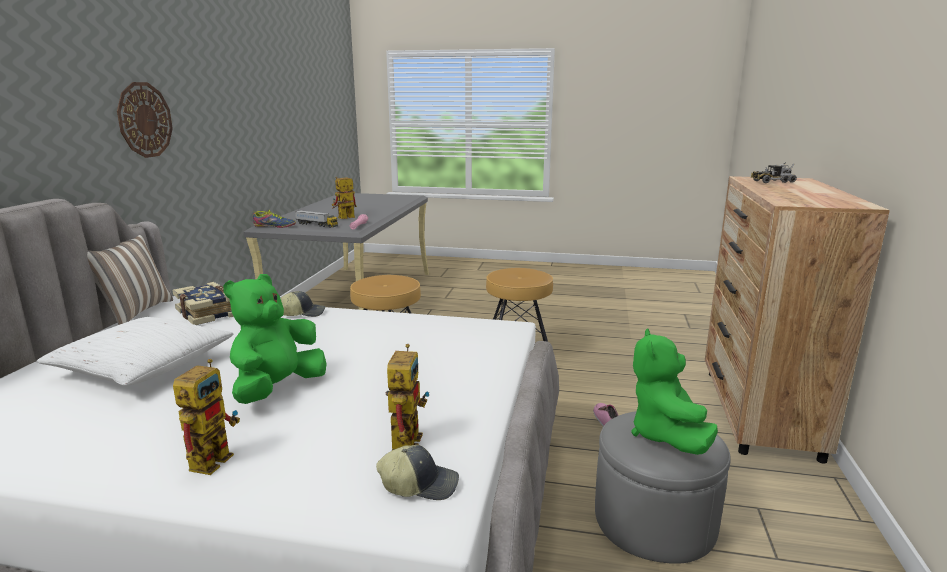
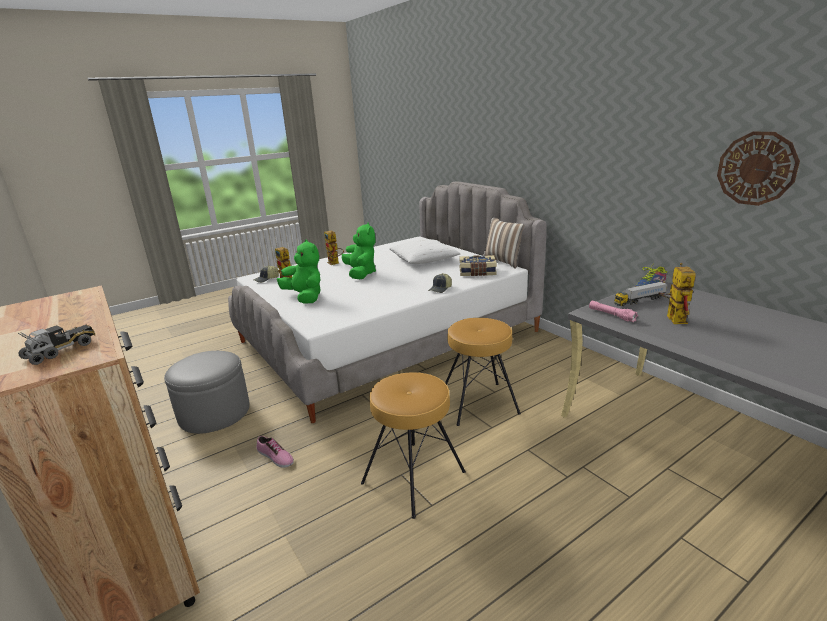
camera: 135 degrees right, 5 degrees up
(144, 120) = (577, 155): wall clock -> wall clock (756, 168)
(666, 435) = (200, 363): green plush toy -> green plush toy (305, 297)

